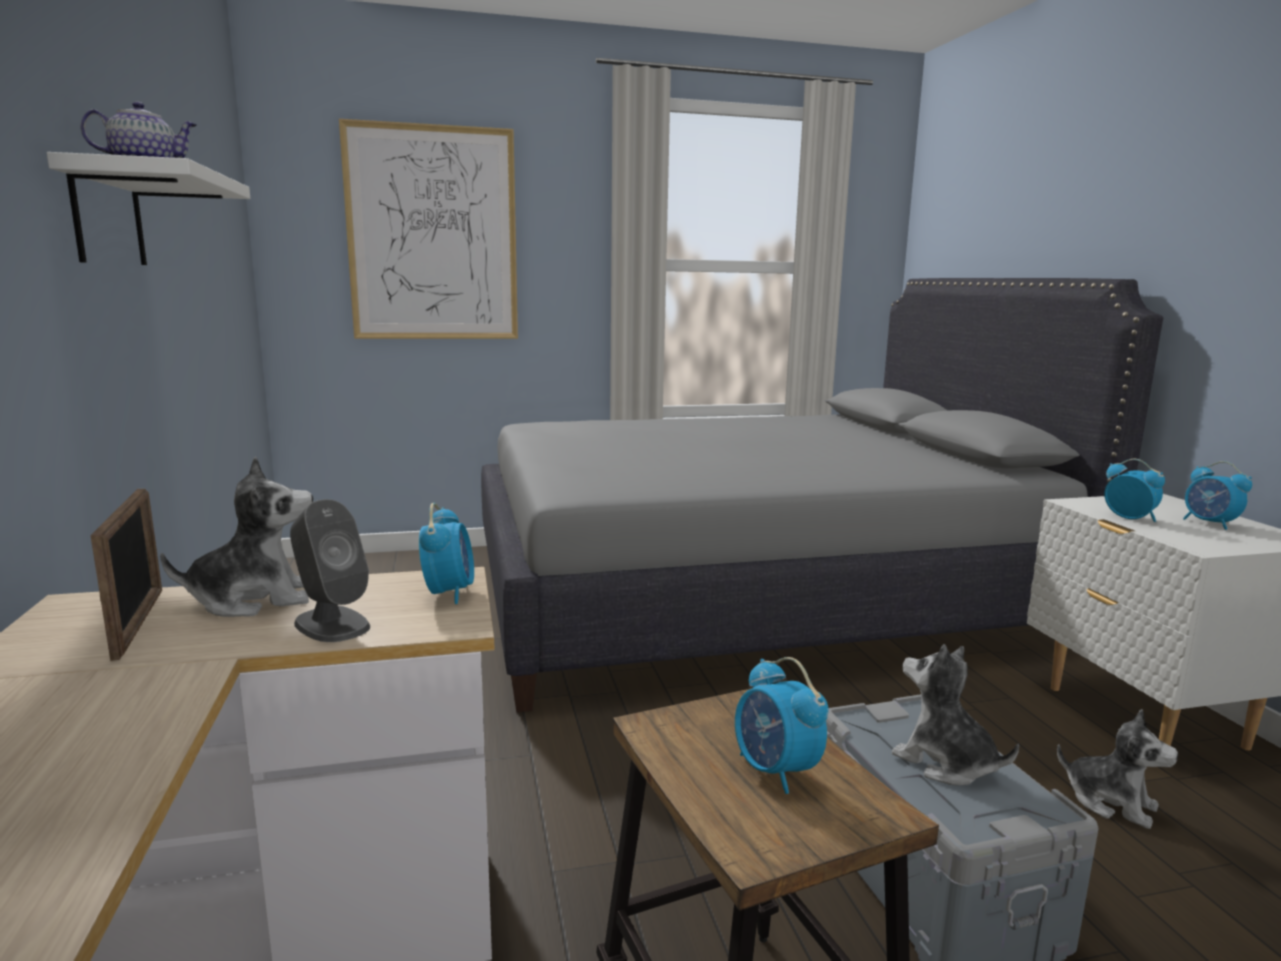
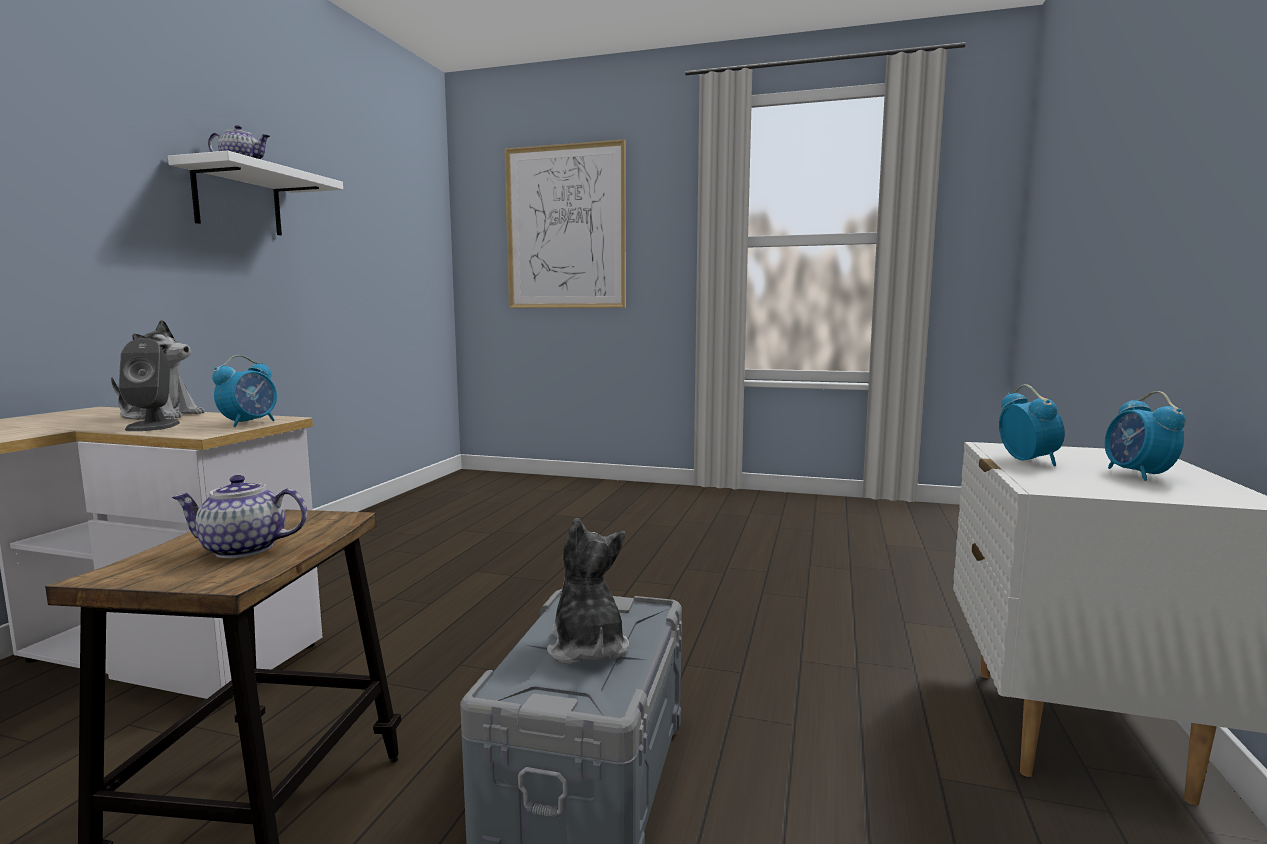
camera: 30 degrees right, 5 degrees down
(139, 623) = (89, 417): picture frame -> none
(751, 596) = (762, 540): grey bed -> none
(775, 771) = (242, 549): alarm clock -> teapot
(1111, 802) = (889, 786): plush toy -> none

